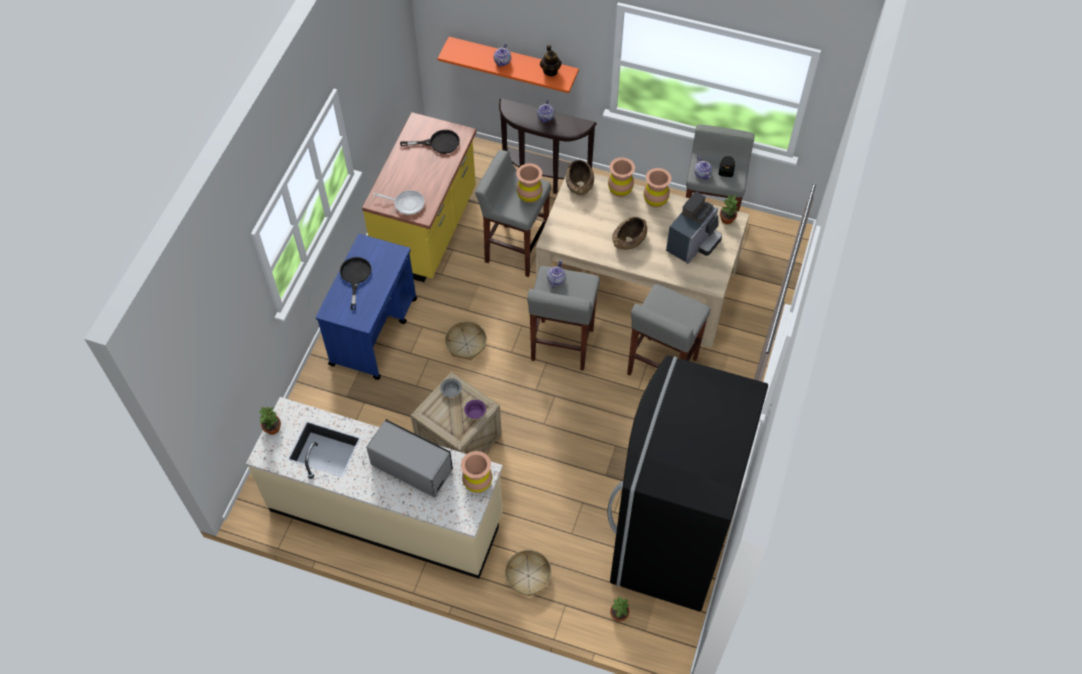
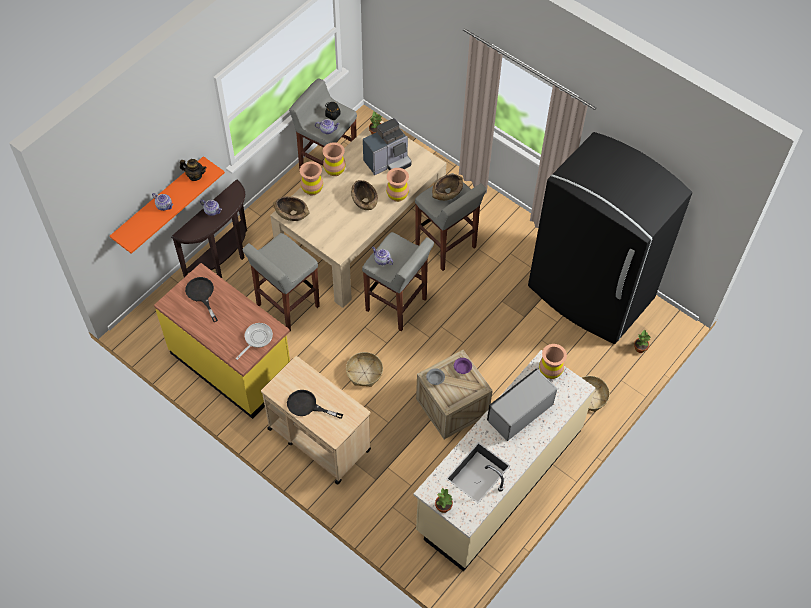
camera: 70 degrees left, 0 degrees up
(374, 331) = (318, 438): blue cart -> beige cart
(438, 143) = (202, 295): black frying pan -> black frying pan turned 45 degrees counterclockwise
(529, 196) = (288, 250): brown vase -> brown vase (397, 195)
(678, 310) = (447, 192): none -> brown bowl
(693, 243) = (388, 162): coffee machine -> coffee machine turned 90 degrees clockwise

